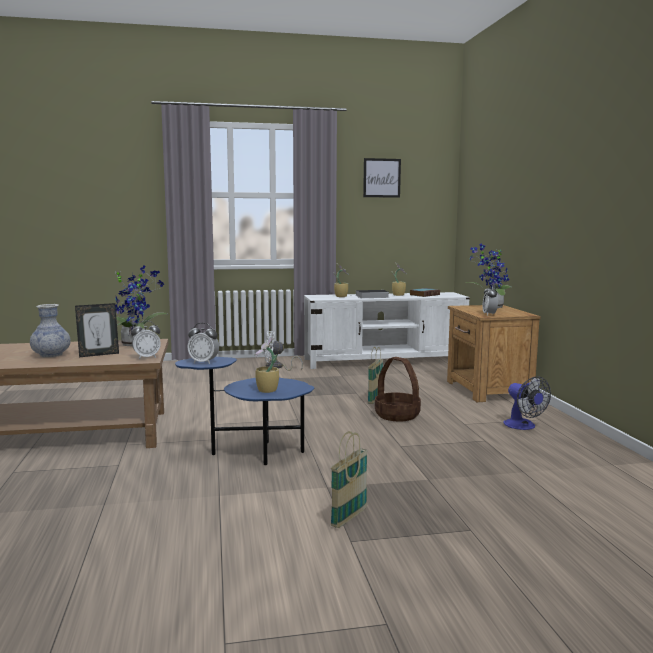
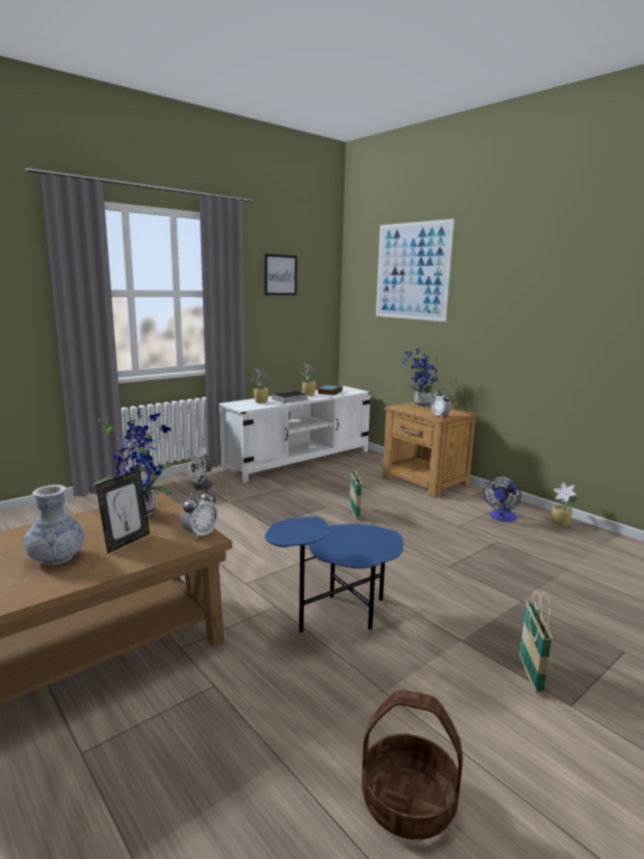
camera: 30 degrees left, 5 degrees up
(204, 362) = (300, 532): alarm clock -> none
(267, 391) = (365, 548): potted plant -> potted plant (561, 524)
(396, 415) = (396, 528): basket -> basket (407, 801)
(501, 166) = (412, 271): none -> picture
(523, 426) = (501, 518): fan -> fan turned 90 degrees clockwise

